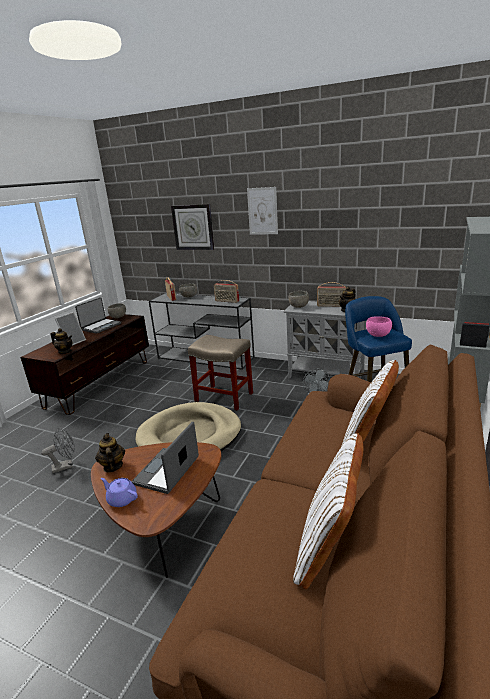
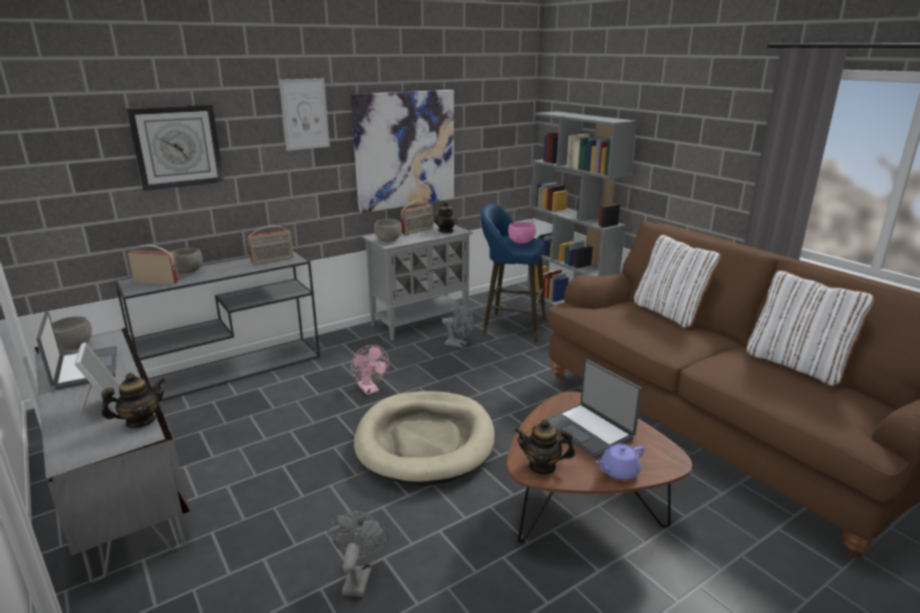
camera: 60 degrees left, 0 degrees up
(100, 383) = (121, 485): brown tv stand -> grey tv stand
(225, 397) = (370, 390): beige stool -> pink fan
(337, 241) = (405, 150): none -> picture

